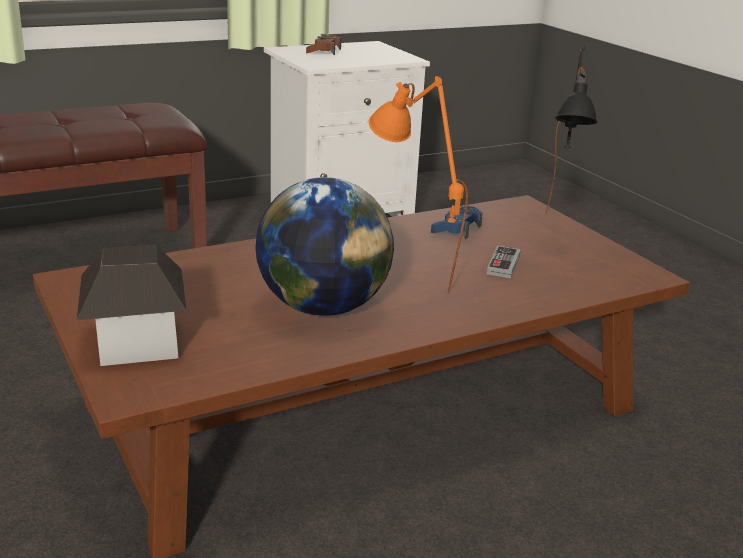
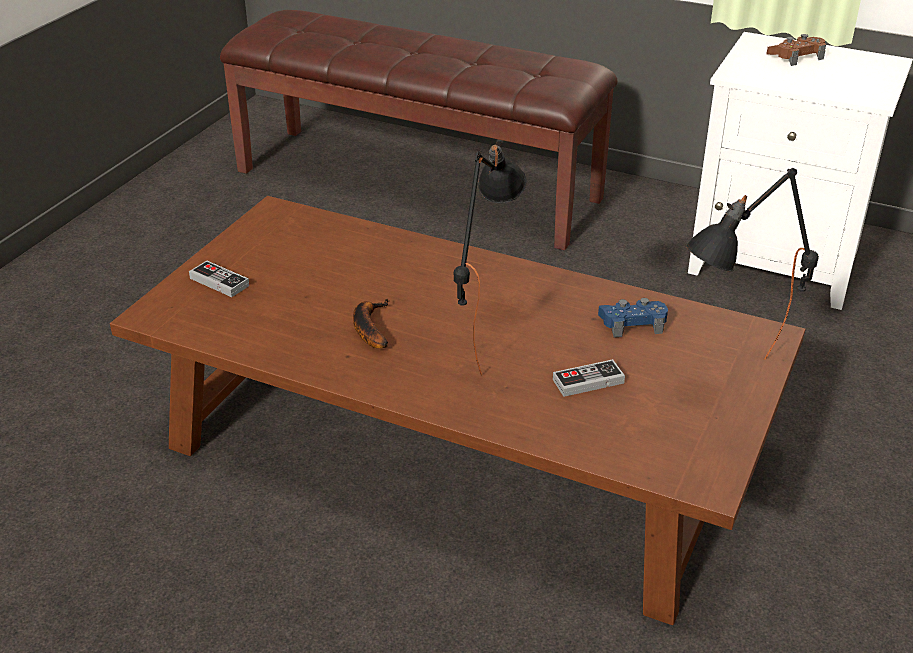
camera: 55 degrees right, 10 degrees up
(136, 342) = (219, 282): toy house -> game controller
(323, 307) = (369, 327): globe -> banana
(407, 278) = (481, 342): orange table lamp -> black table lamp

